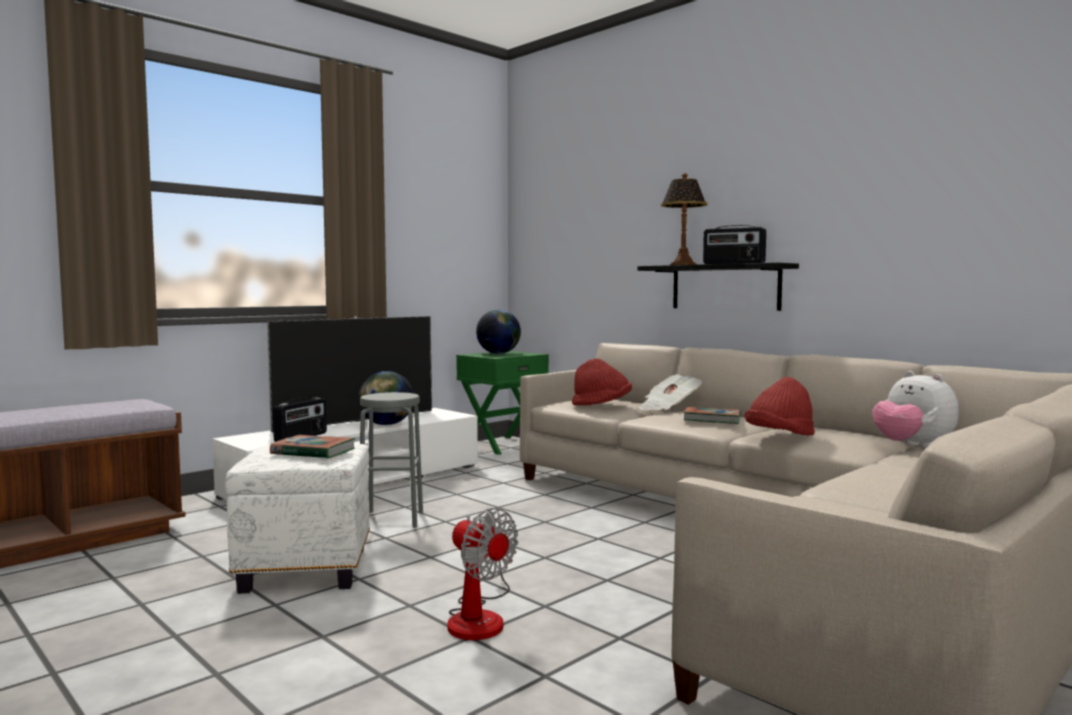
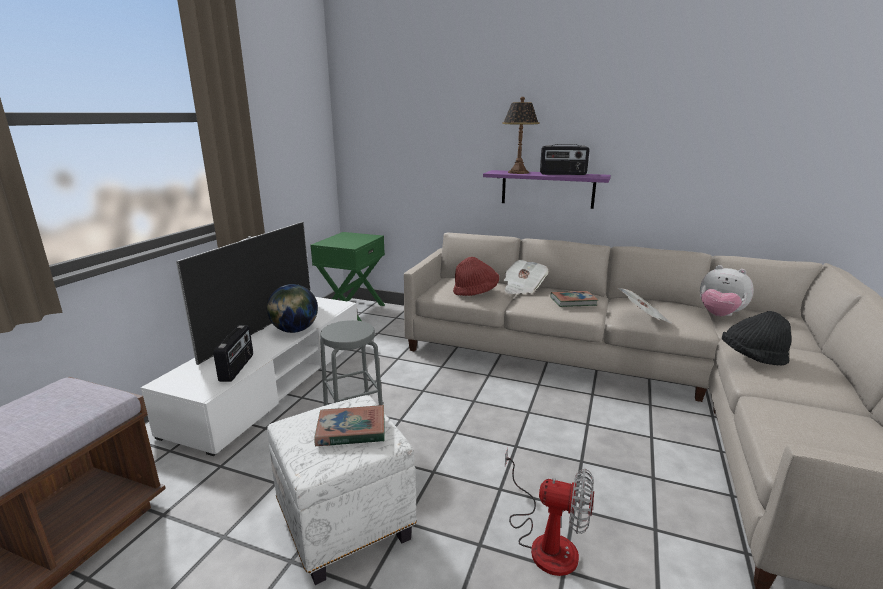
camera: 25 degrees left, 15 degrees up
(498, 353) = (343, 239): globe -> none
(725, 287) = (547, 189): black shelf -> purple shelf
(779, 436) = (643, 319): red hat -> newspaper
(868, 471) = (752, 358): none -> black hat

